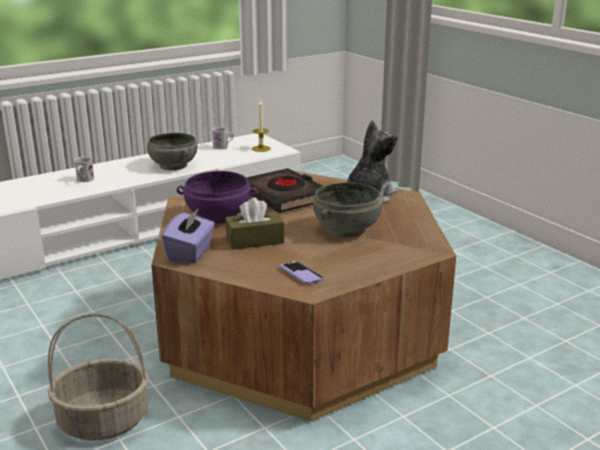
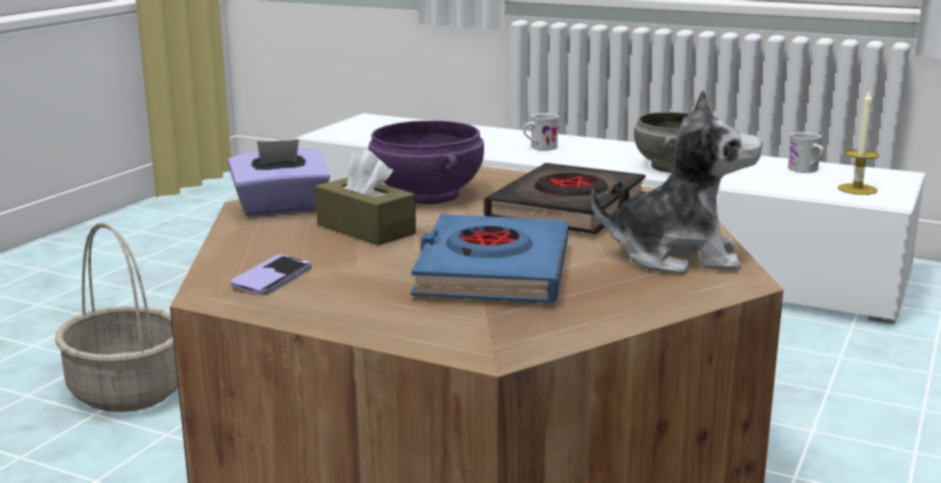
camera: 60 degrees right, 5 degrees down
(347, 230) = (492, 271): grey bowl -> blue book

